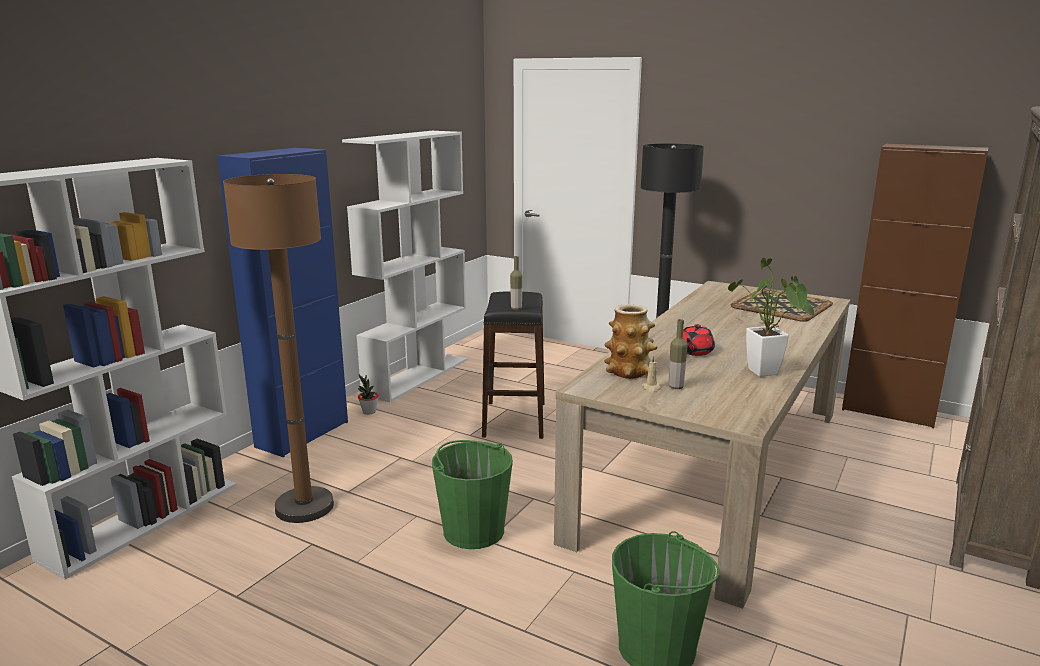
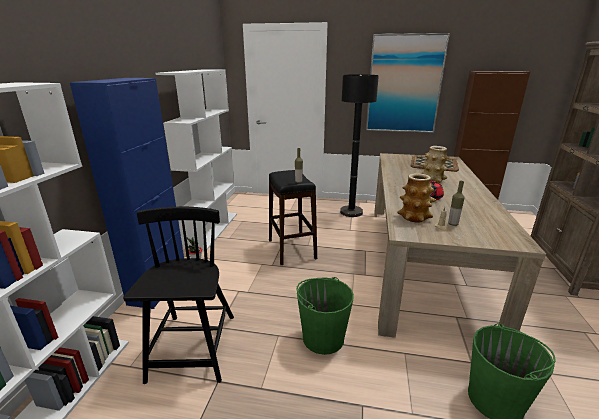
camera: 20 degrees left, 5 degrees up
(304, 507) = (193, 348): brown floor lamp -> black chair
(736, 329) = (432, 180): none -> vase
(766, 375) = (485, 207): potted plant -> none
(769, 163) = (404, 85): none -> picture

